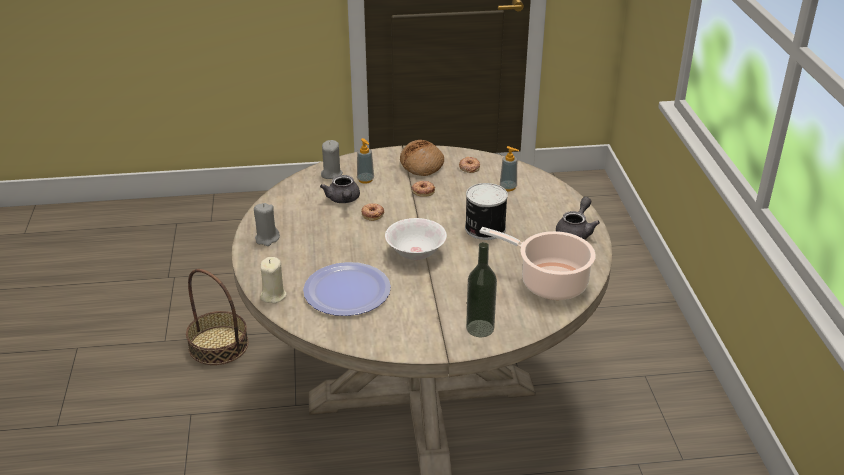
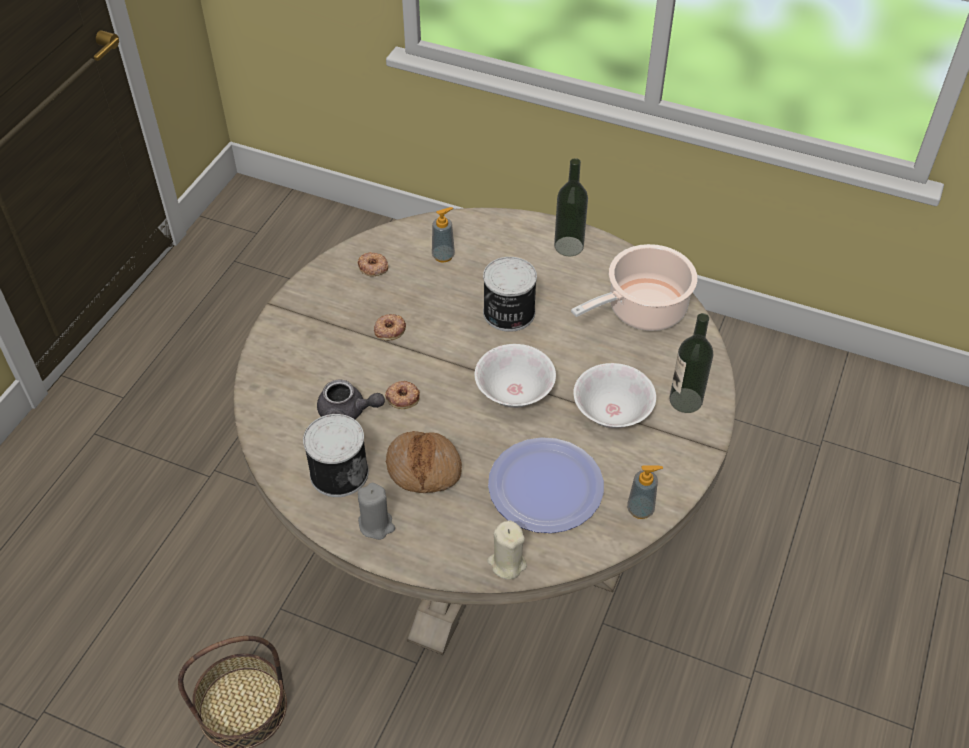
camera: 60 degrees left, 15 degrees up
(295, 212) = (338, 472): none -> can
(331, 174) = (275, 399): grey candle -> none
(365, 180) = (319, 372): soap dispenser -> soap dispenser (640, 509)
(422, 165) = (330, 305): bread -> bread (424, 468)
(435, 299) = (612, 413): none -> white bowl
(576, 232) = (569, 246): grey teapot -> bottle

